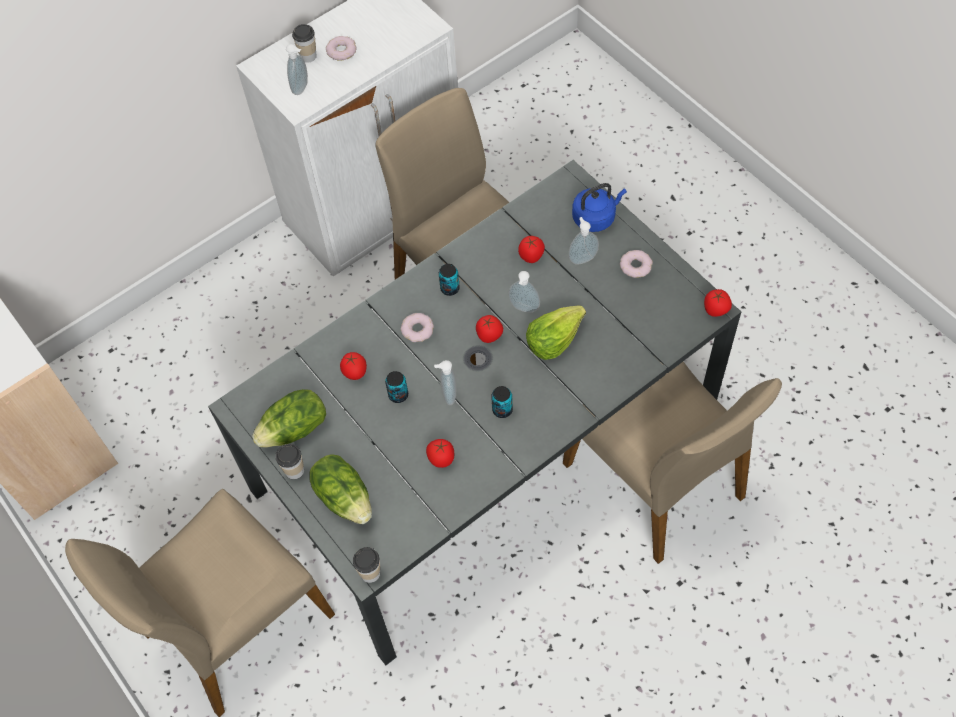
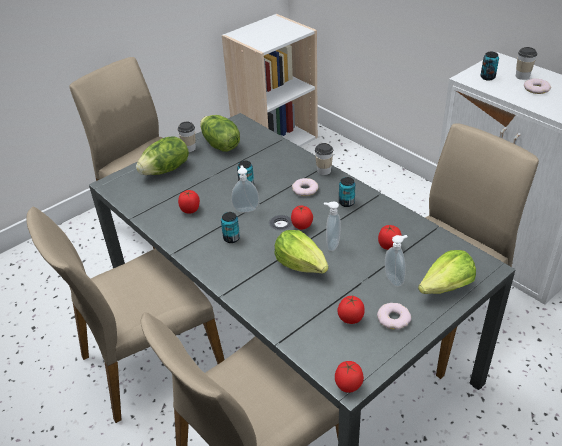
camera: 85 degrees right, 20 degrees down
(302, 88) = (487, 77): soap dispenser -> can
(355, 373) = (265, 165): tomato -> tomato (350, 319)
(370, 573) = (107, 186): cup -> cup (324, 171)
(514, 609) = (150, 362): none -> beige chair
(595, 217) = (446, 287): blue kettle -> lettuce

